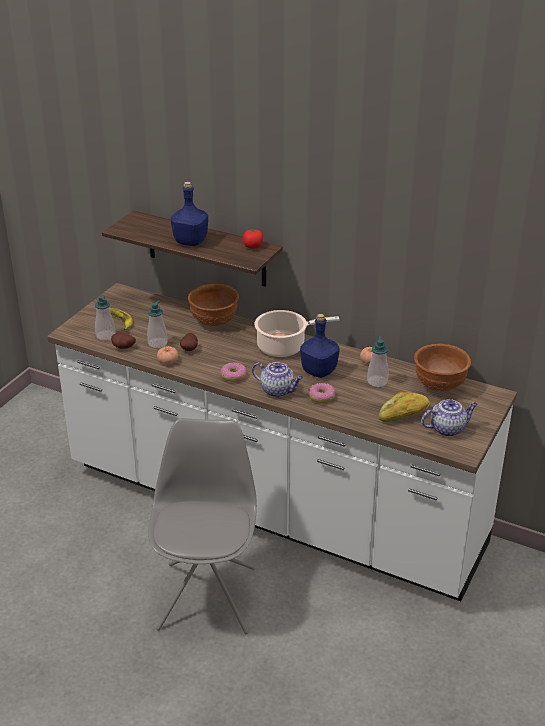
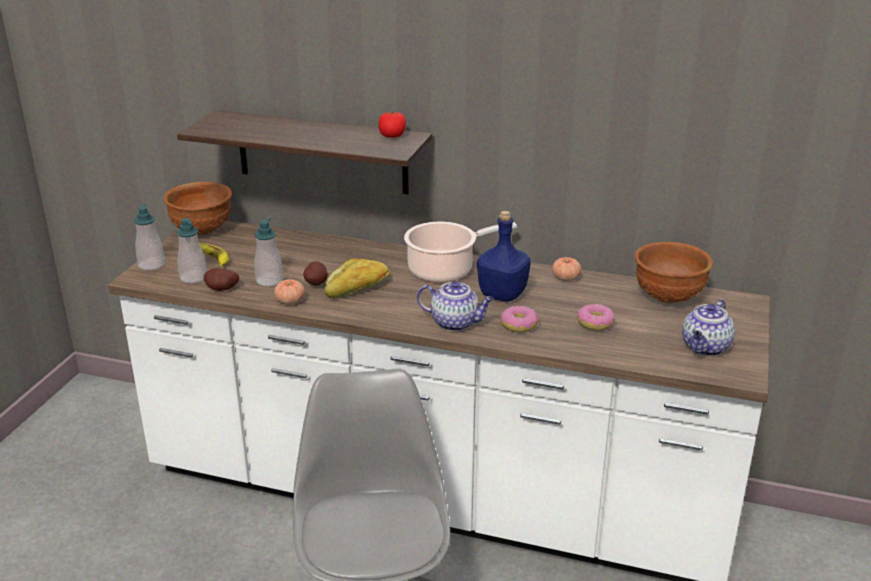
camera: 10 degrees left, 5 degrees down
(191, 241) = (305, 135): blue bottle -> none
(214, 322) = (340, 249): brown bowl -> brown bowl (201, 230)
(233, 376) = (388, 311): donut -> donut (595, 323)
(377, 382) = (585, 300): soap dispenser -> soap dispenser (151, 265)
(404, 415) = (639, 336): bread -> bread (358, 289)
(448, 429) = (705, 348): teapot -> teapot turned 150 degrees clockwise

